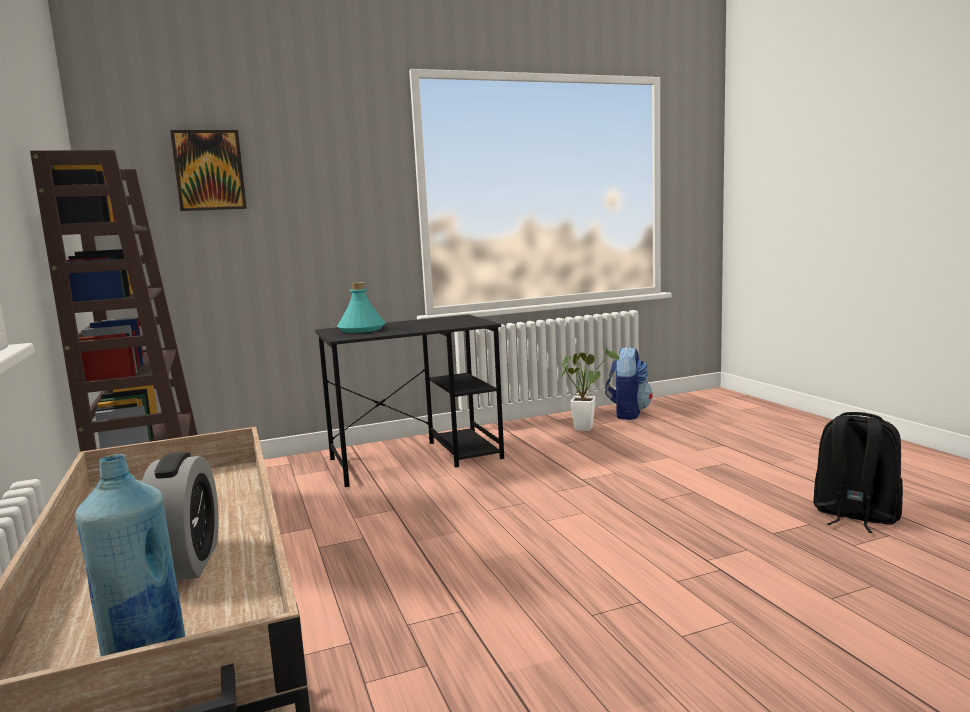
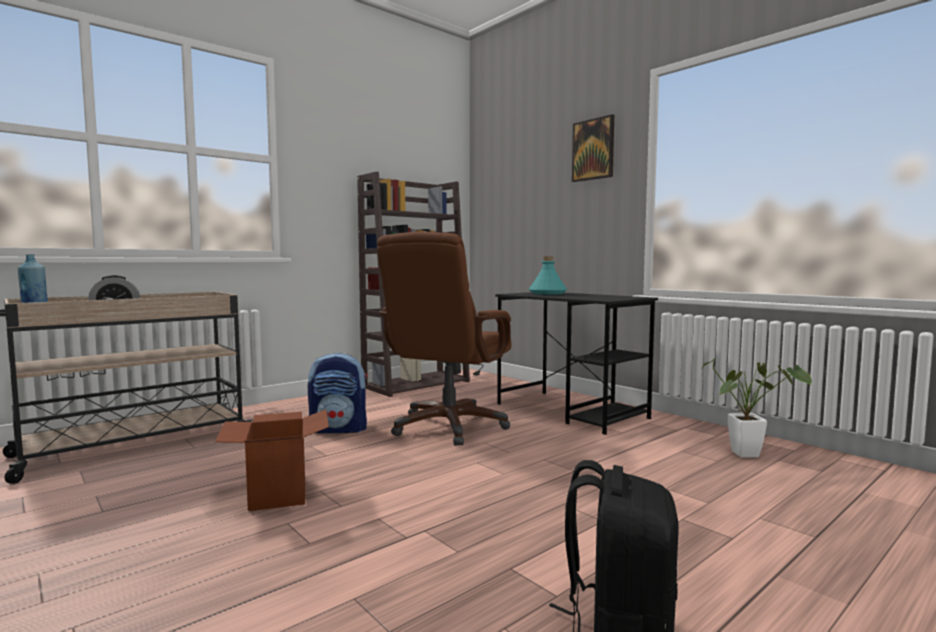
camera: 70 degrees right, 5 degrees down
(209, 170) = (519, 178): picture -> picture (593, 149)
(411, 522) = (449, 427): none -> brown office chair
(591, 646) = (278, 493): none -> cardboard box
(628, 413) = (852, 471): backpack -> backpack (339, 429)

